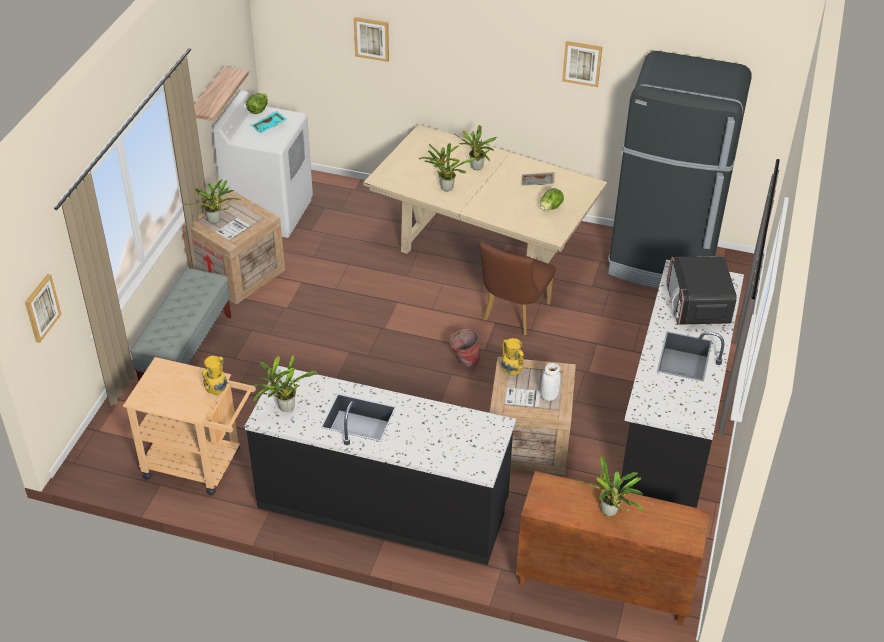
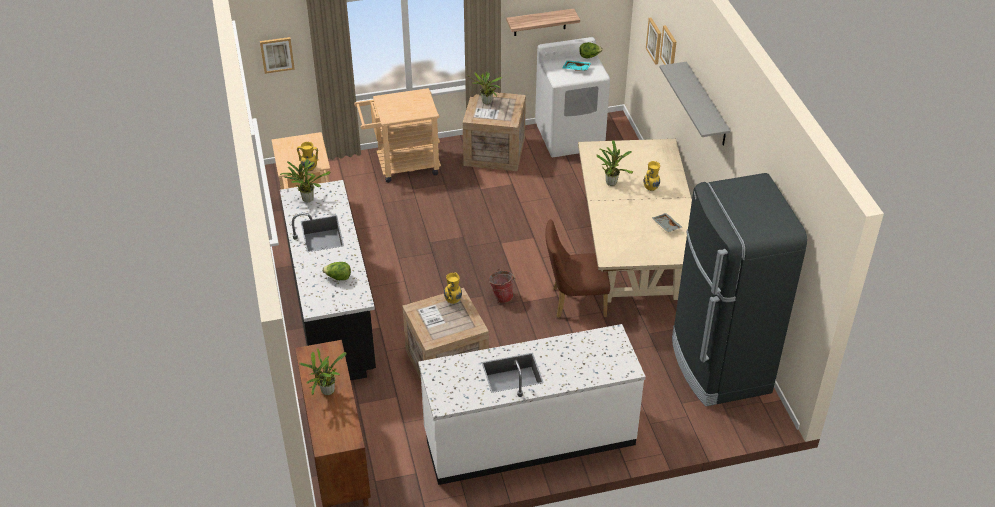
camera: 60 degrees right, 0 degrees up
(187, 351) = (402, 166): grey bench -> beige cart
(476, 168) = (651, 188): potted plant -> yellow vase
(483, 53) = (706, 105): none -> grey shelf
(549, 396) = (443, 329): white vase -> none
(550, 208) = (640, 244): lettuce -> lettuce (338, 277)
(582, 63) = (742, 154): picture -> picture (654, 40)
(671, 424) = (529, 438): black counter -> white counter
(697, 305) = (579, 360): microwave -> none

